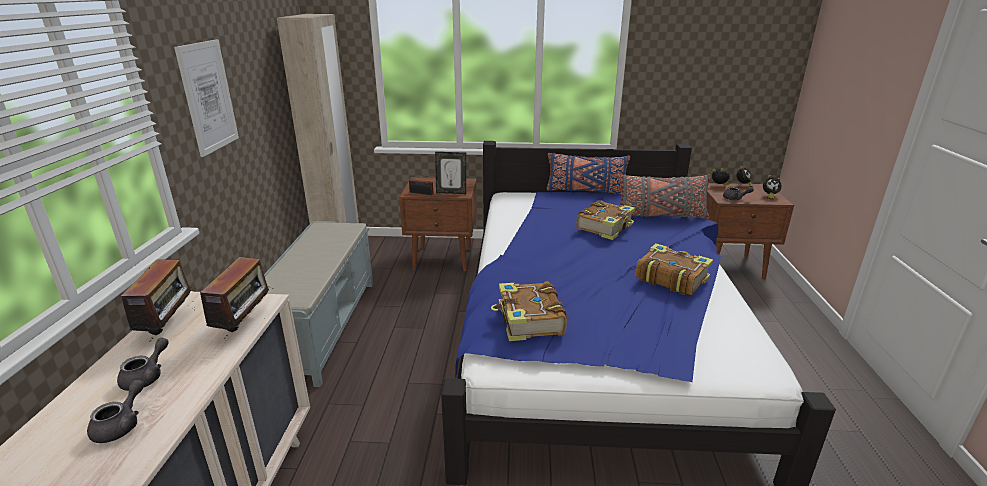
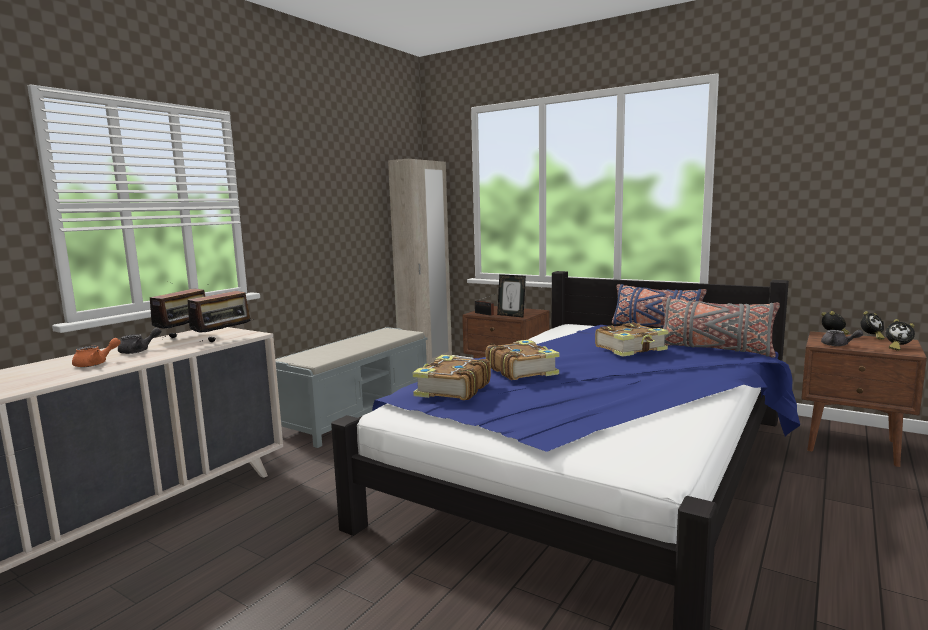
camera: 30 degrees right, 15 degrees down
(122, 425) = (96, 364): grey teapot -> orange teapot
(208, 97) = (300, 204): picture -> none
(671, 278) = (644, 387): book -> book (522, 370)

